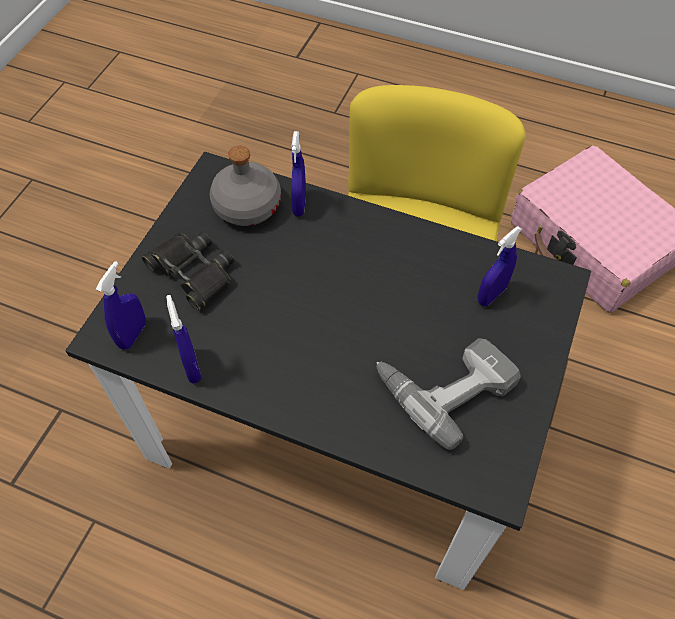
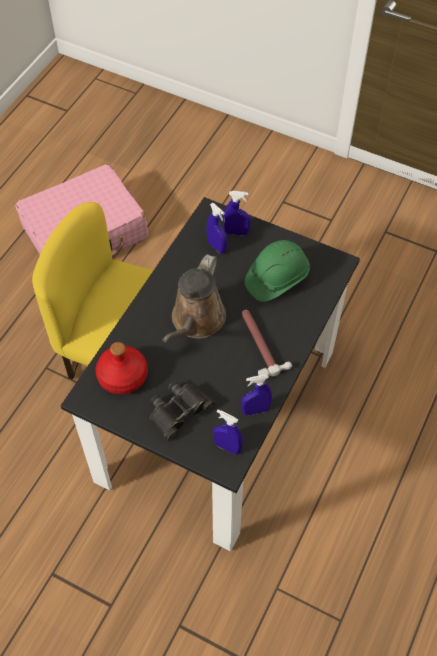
camera: 85 degrees left, 0 degrees up
(246, 206) = (122, 377): grey bottle -> red bottle
(299, 204) = (127, 343): blue spray bottle -> blue spray bottle (236, 232)
(311, 368) = (261, 344): none -> hammer
(345, 279) = (196, 321): none -> brown watering can
(444, 384) = (276, 278): power drill -> green hard hat

